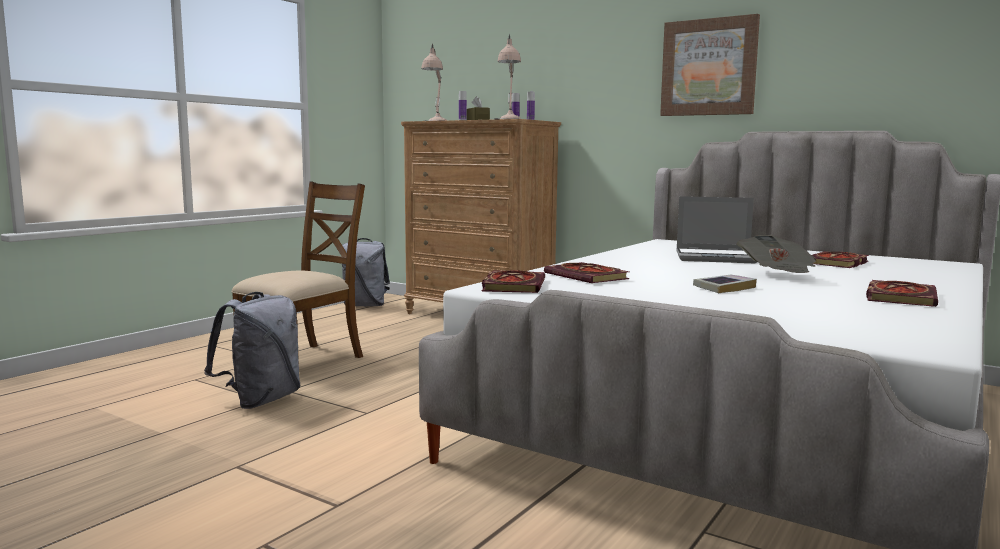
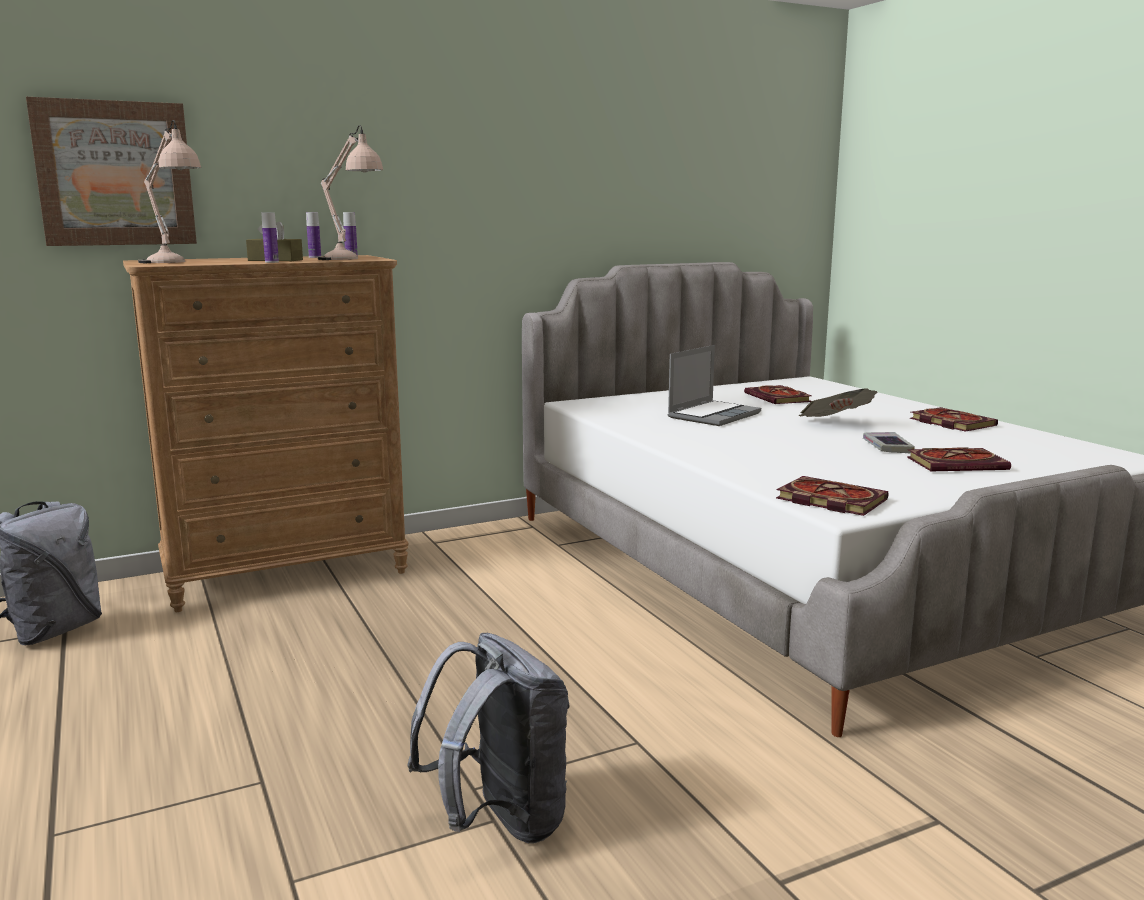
camera: 60 degrees left, 5 degrees up
(304, 360) = (323, 748): brown chair -> none
(588, 277) = (793, 468): book -> book (958, 464)
(709, 67) = (560, 187): picture -> picture (115, 174)

